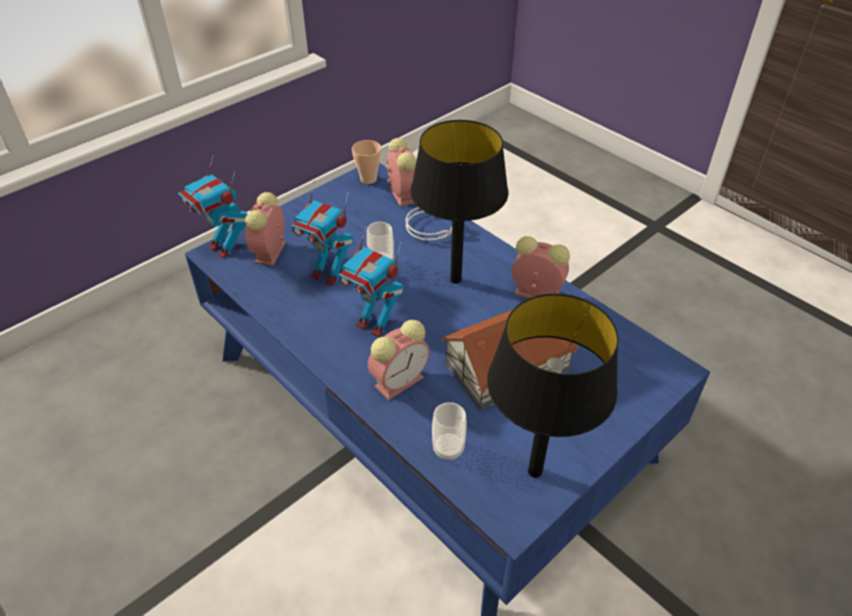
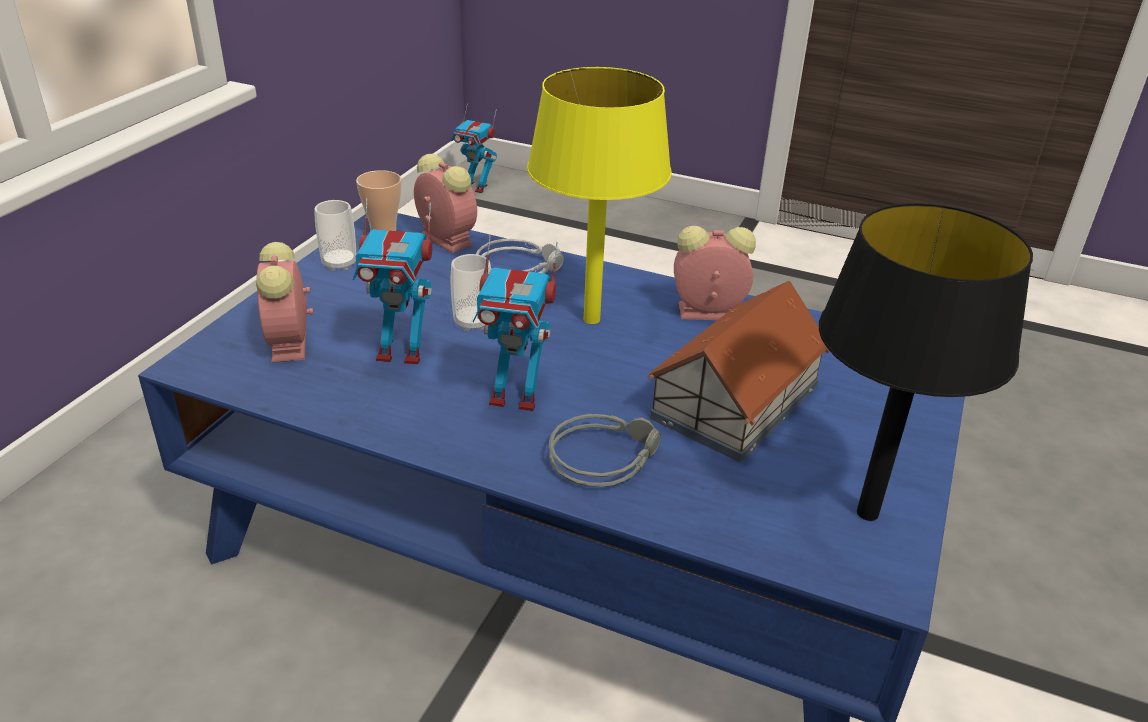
camera: 25 degrees left, 10 degrees down
(224, 247) = (207, 353): toy robot -> toy robot (476, 187)
(400, 380) = (603, 455): alarm clock -> grey headphones
(448, 449) = (734, 520): cup -> cup (339, 264)
(455, 279) = (591, 319): black table lamp -> yellow table lamp

